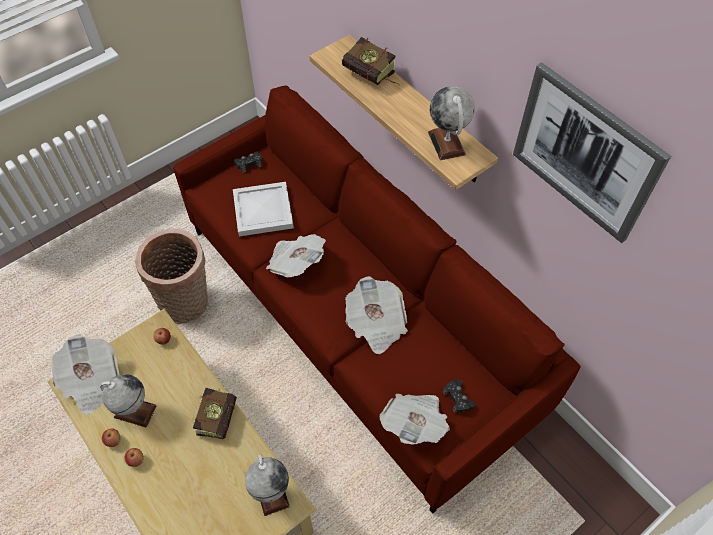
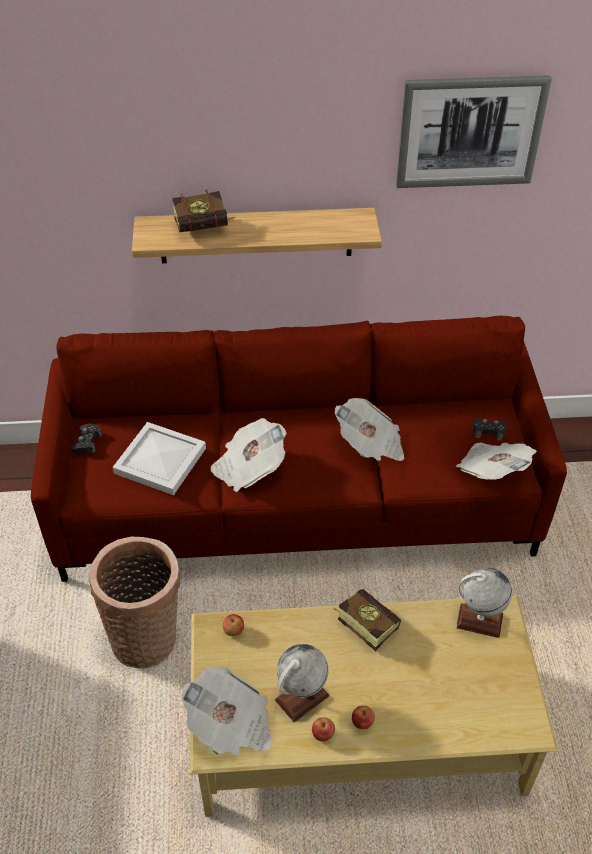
camera: 55 degrees left, 10 degrees down
(446, 143) = (331, 224): globe -> none

